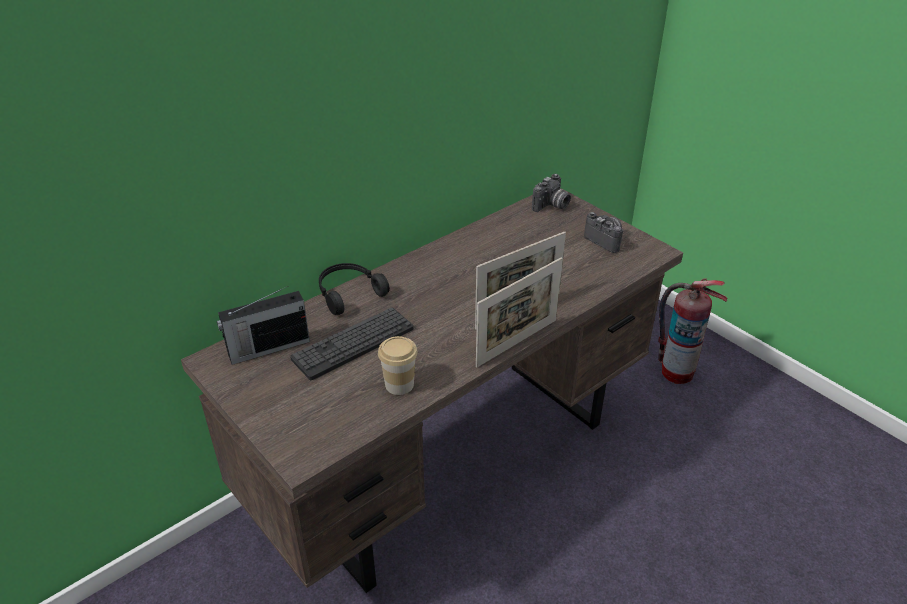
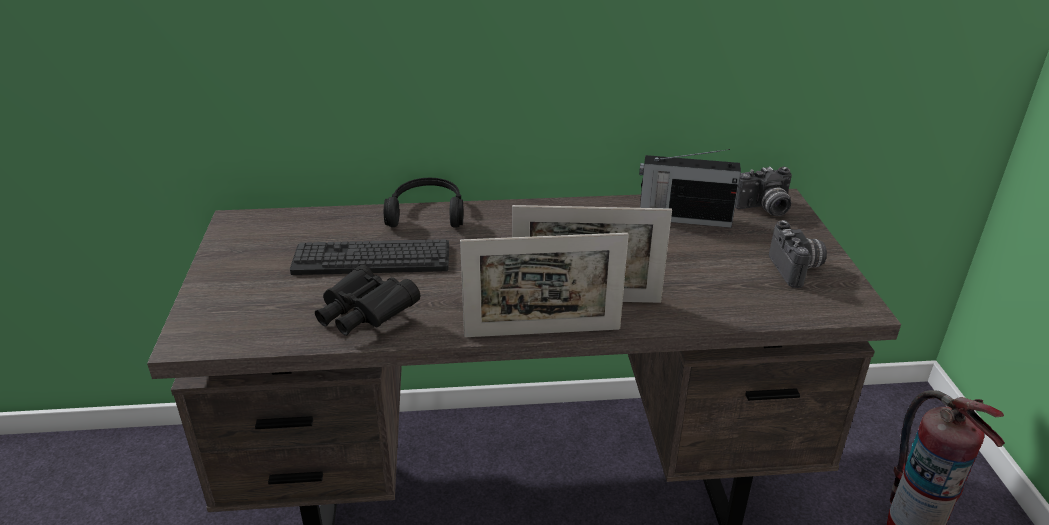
camera: 35 degrees right, 5 degrees down
(267, 348) = (292, 230): radio -> radio (682, 218)
(399, 384) = (364, 317): cup -> black binoculars

